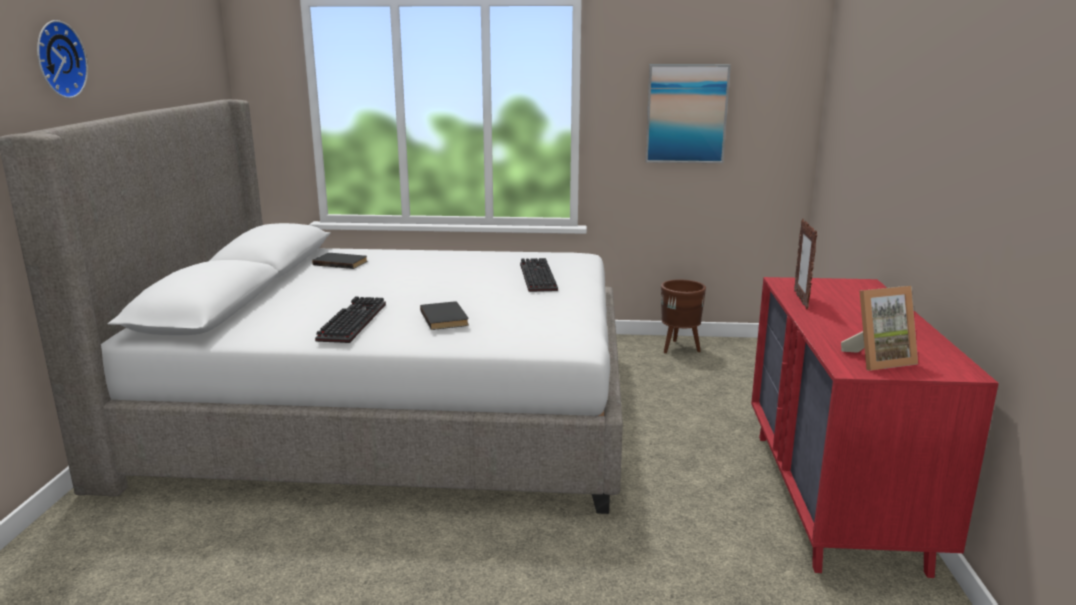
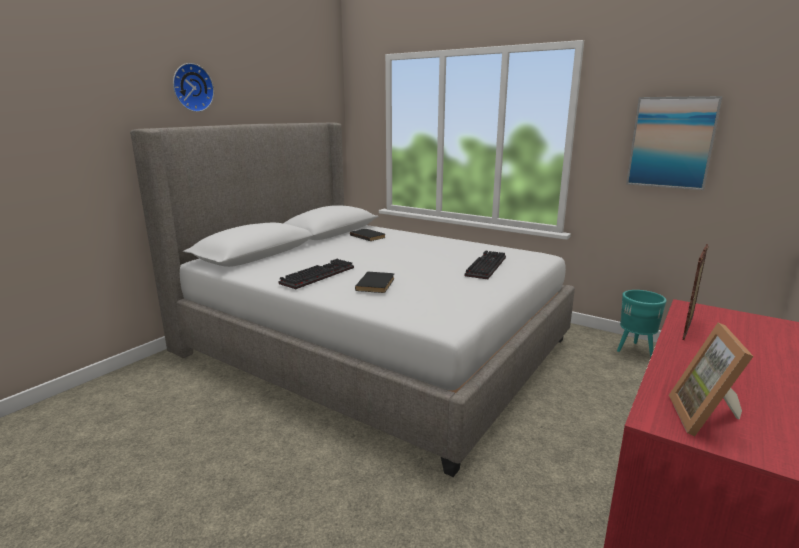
camera: 30 degrees right, 0 degrees up
(679, 349) = (635, 351): brown planter -> turquoise planter
(878, 360) = (707, 418): picture frame -> picture frame turned 90 degrees clockwise

